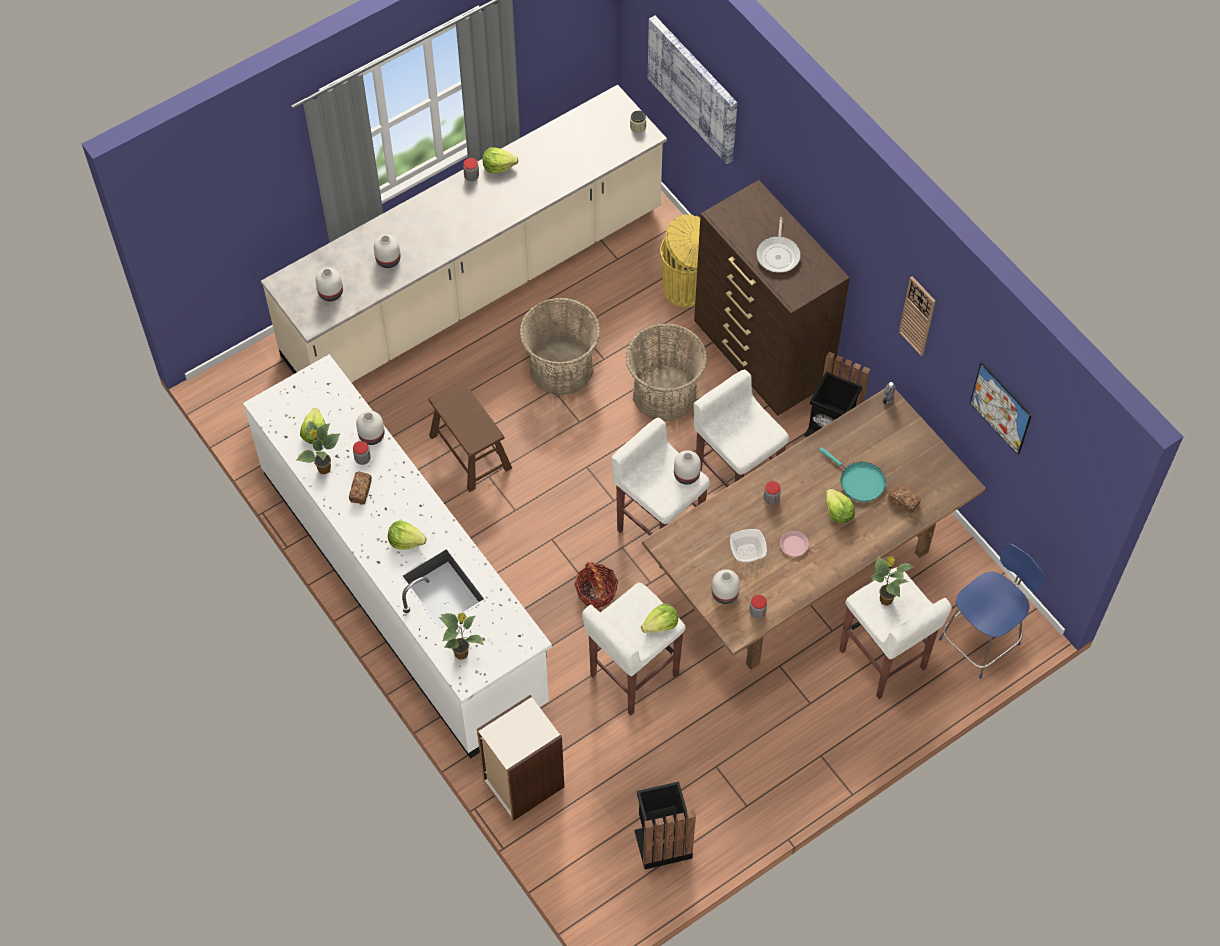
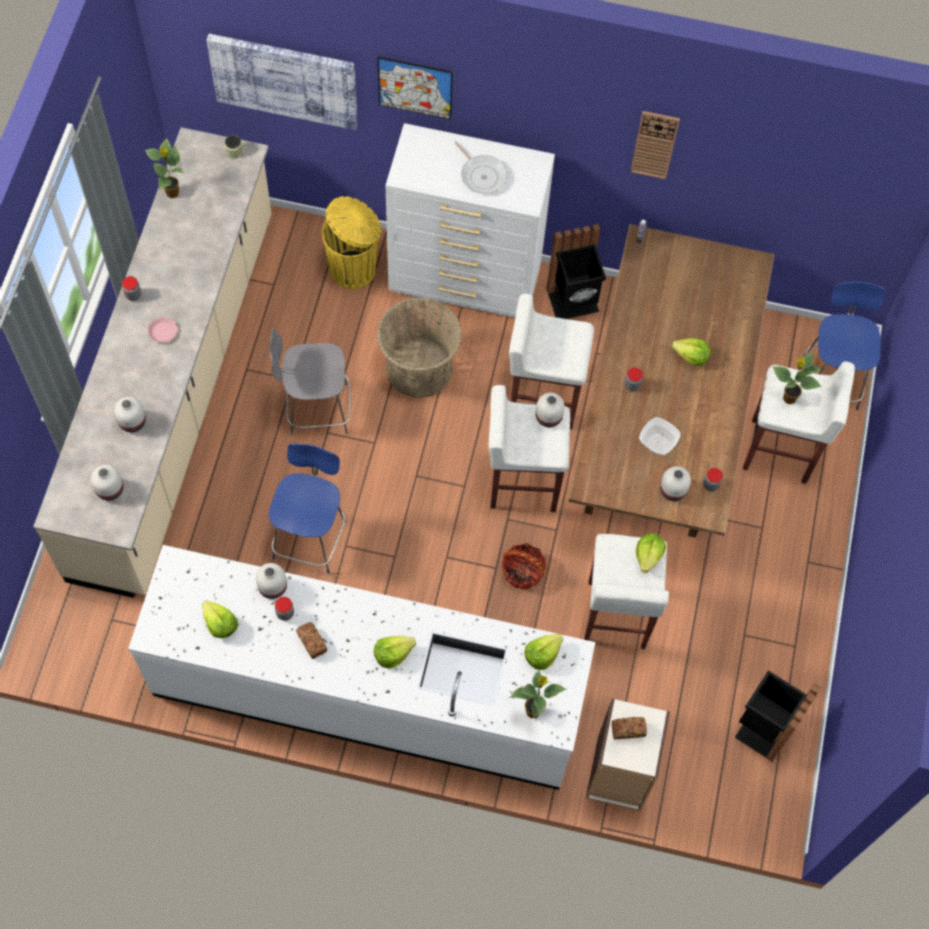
camera: 45 degrees left, 5 degrees up
(324, 469) = (260, 649): potted plant -> potted plant (172, 193)
(470, 451) = (310, 537): brown stool -> blue chair
(498, 166) = (148, 269): lettuce -> lettuce (542, 654)
(561, 367) = (316, 409): basket -> grey chair
(761, 358) = (465, 282): brown dresser -> white dresser
(793, 545) = (684, 409): pink plate -> pink plate (163, 331)
(859, 481) = (682, 320): turquoise frying pan -> none
(903, 502) = (728, 311): bread -> bread (628, 730)
(1000, 408) = (783, 174): picture -> picture (415, 87)

